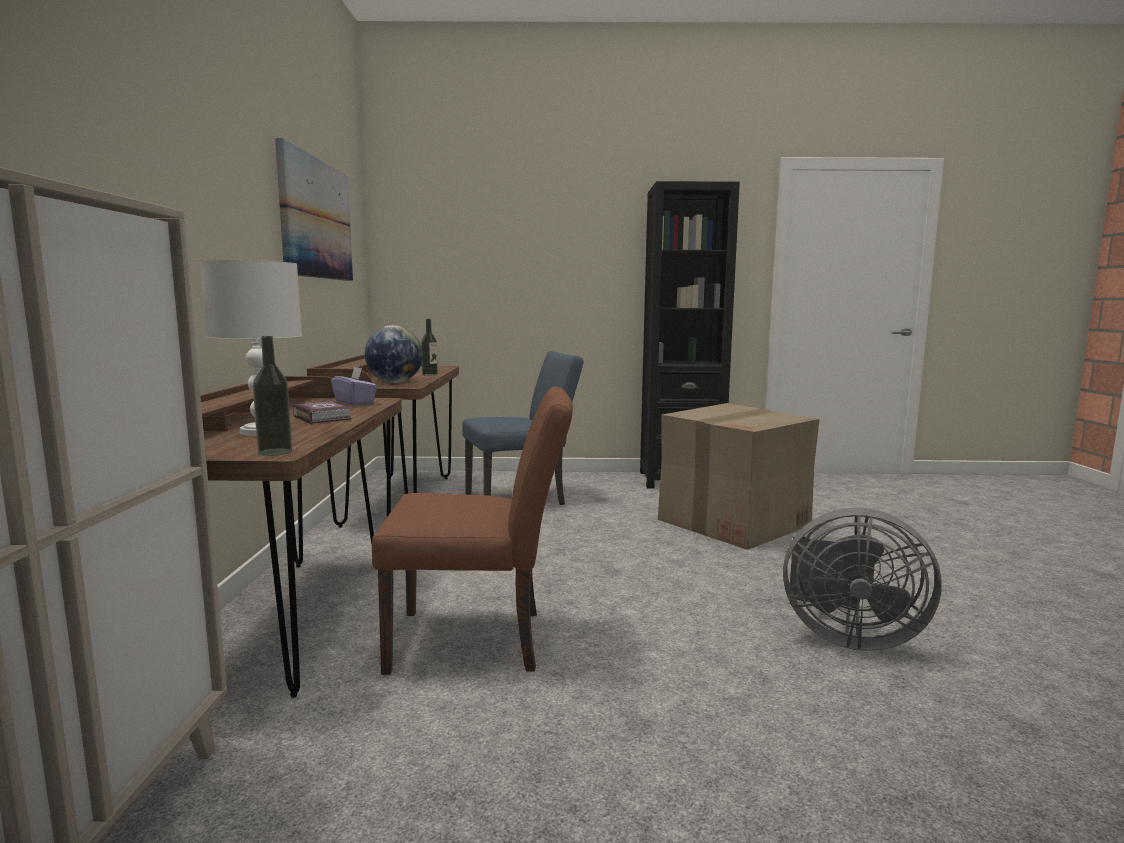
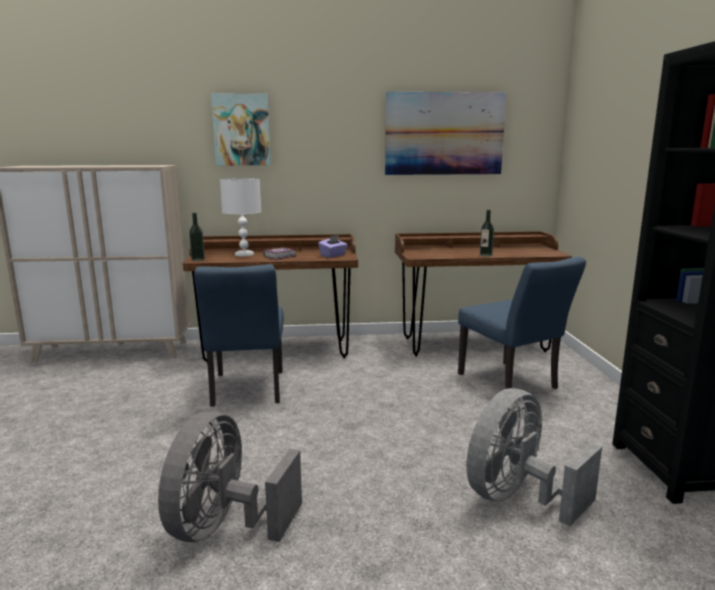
camera: 85 degrees right, 5 degrees up
(127, 147) = (241, 130): none -> picture
(395, 382) = (432, 253): globe -> none
(481, 641) = (247, 391): brown chair -> blue chair
(734, 522) = (517, 498): cardboard box -> grey fan

